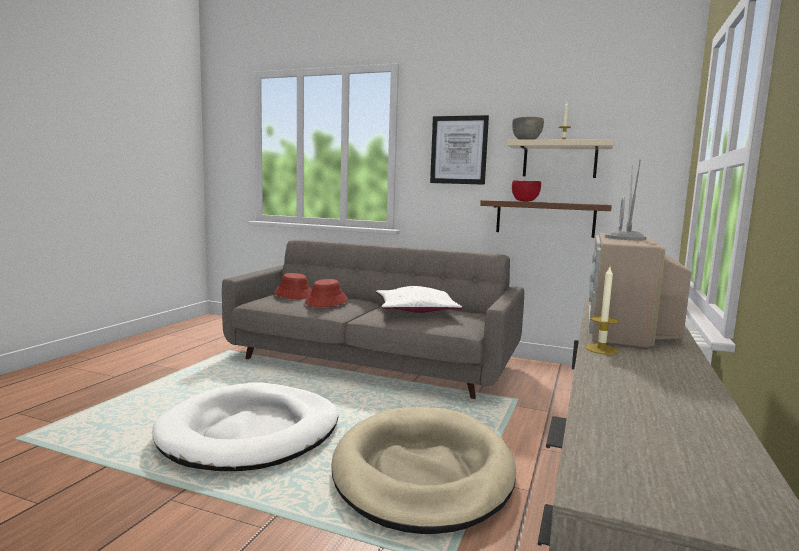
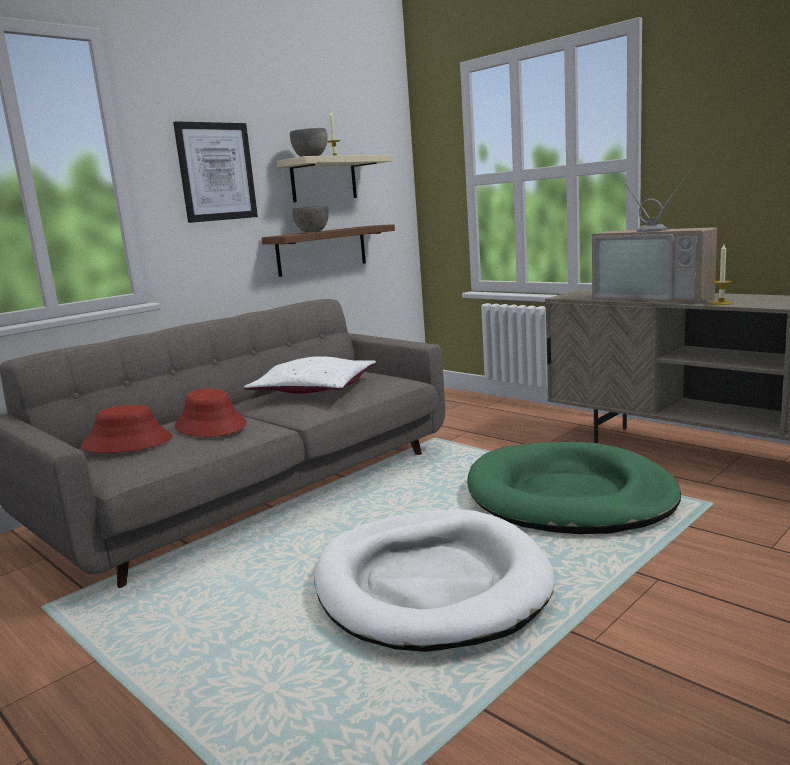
camera: 65 degrees left, 5 degrees up
(423, 473) = (569, 496): beige dog bed -> green dog bed
(525, 201) = (312, 232): red bowl -> grey bowl

